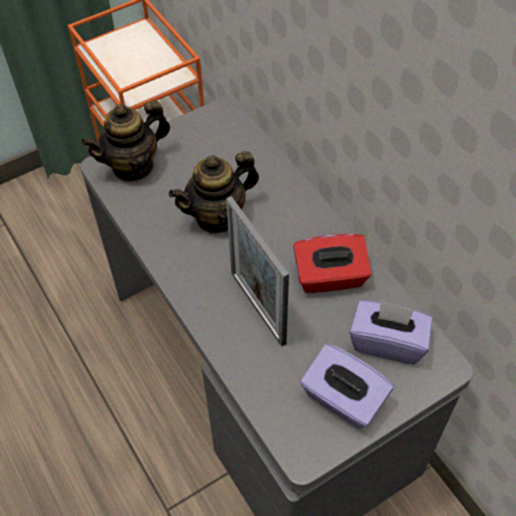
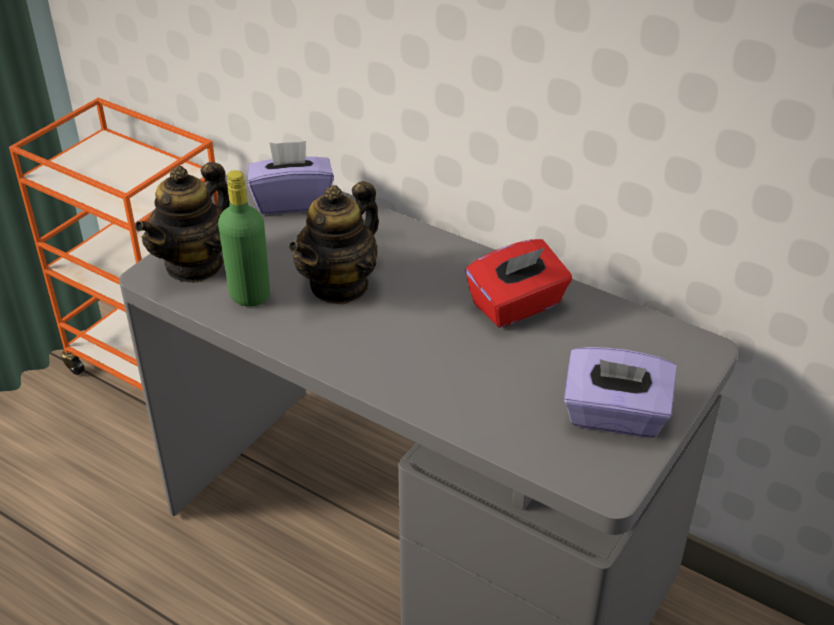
camera: 25 degrees left, 15 degrees down
(155, 204) = (250, 295): none -> green bottle
(257, 307) = (451, 359): picture frame -> none
(387, 342) = (625, 346): purple tissue box -> purple tissue box (292, 201)

